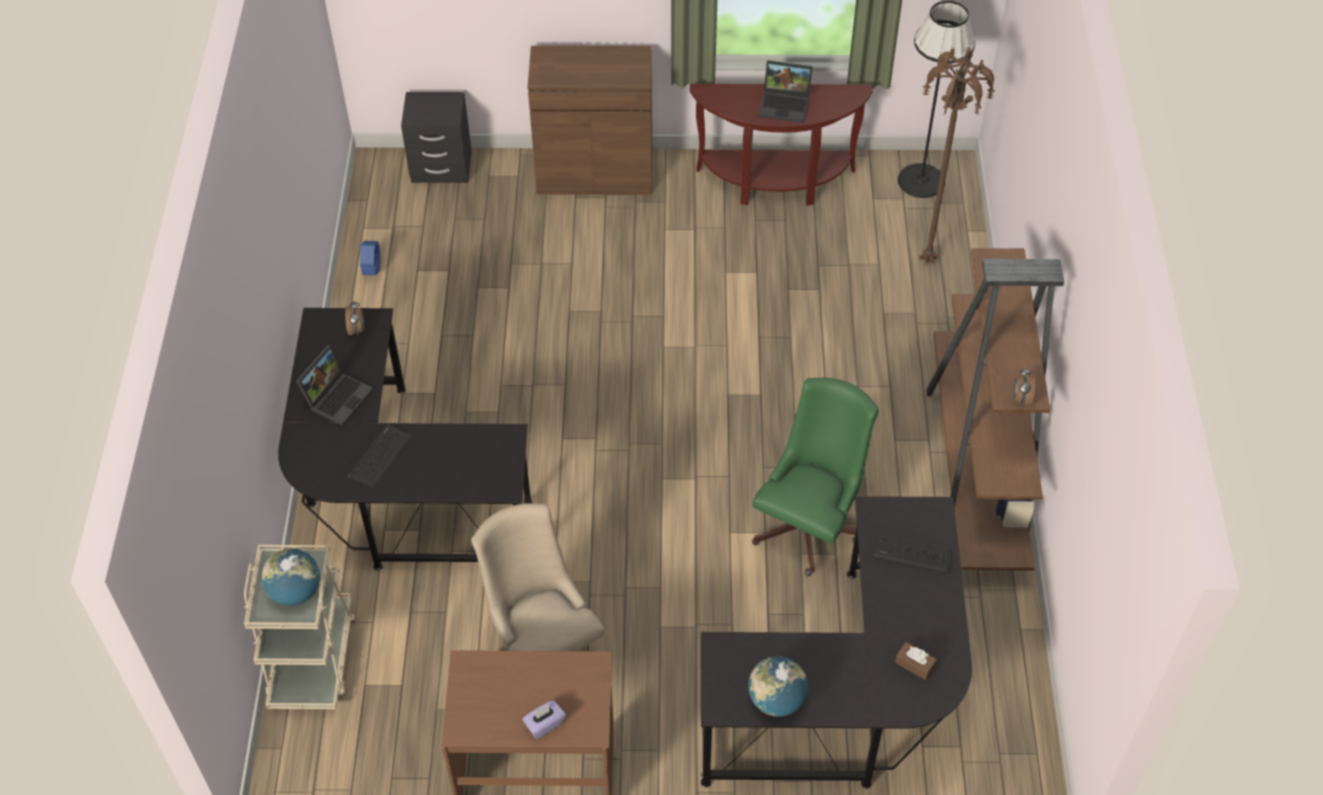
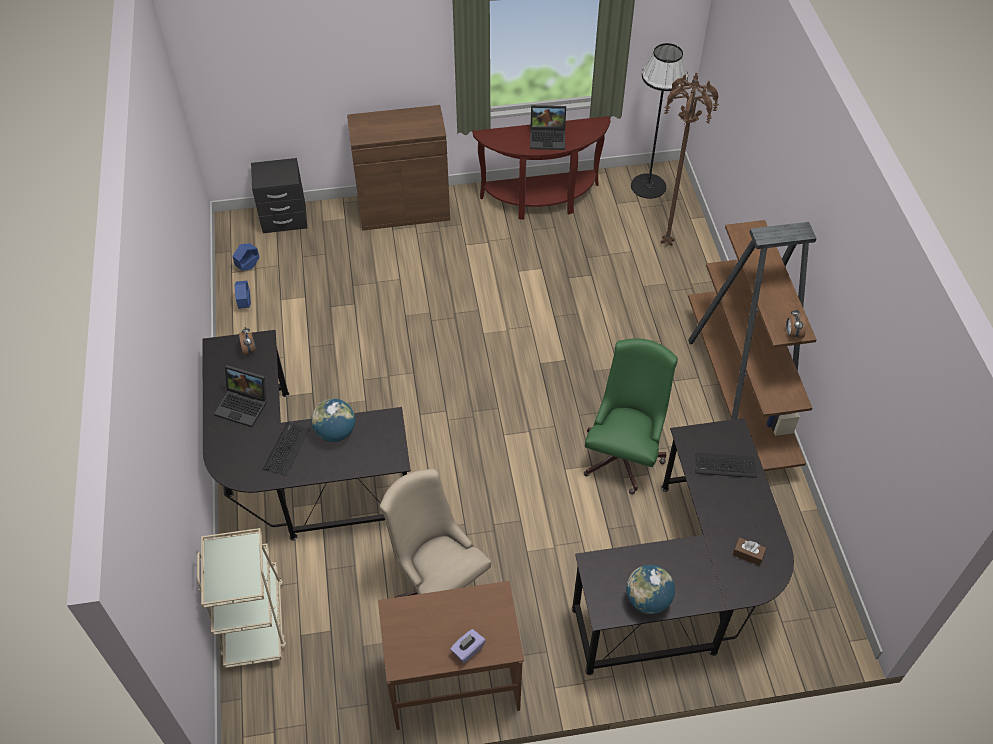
camera: 10 degrees left, 0 degrees up
(295, 591) = (239, 570): globe -> globe (335, 432)
(338, 396) = (244, 405): laptop -> laptop turned 90 degrees clockwise
(385, 223) = (248, 266): none -> blue planter

